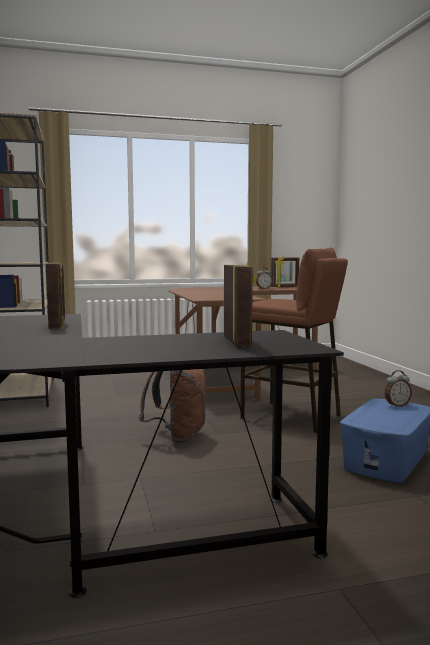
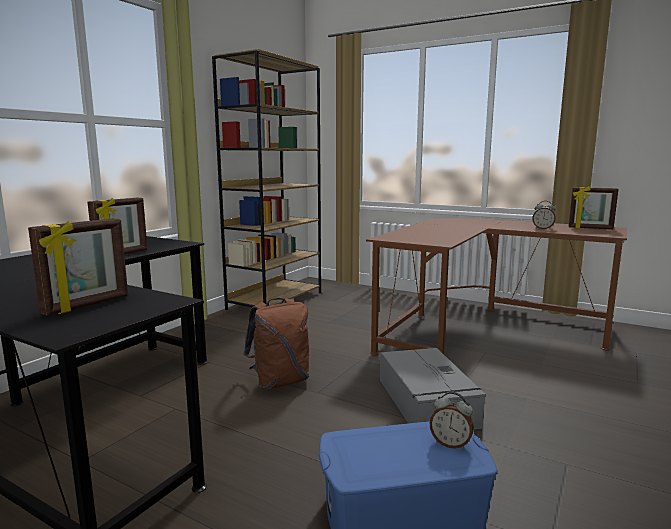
camera: 45 degrees right, 5 degrees up
(291, 417) = (426, 403): brown stool -> grey storage box

